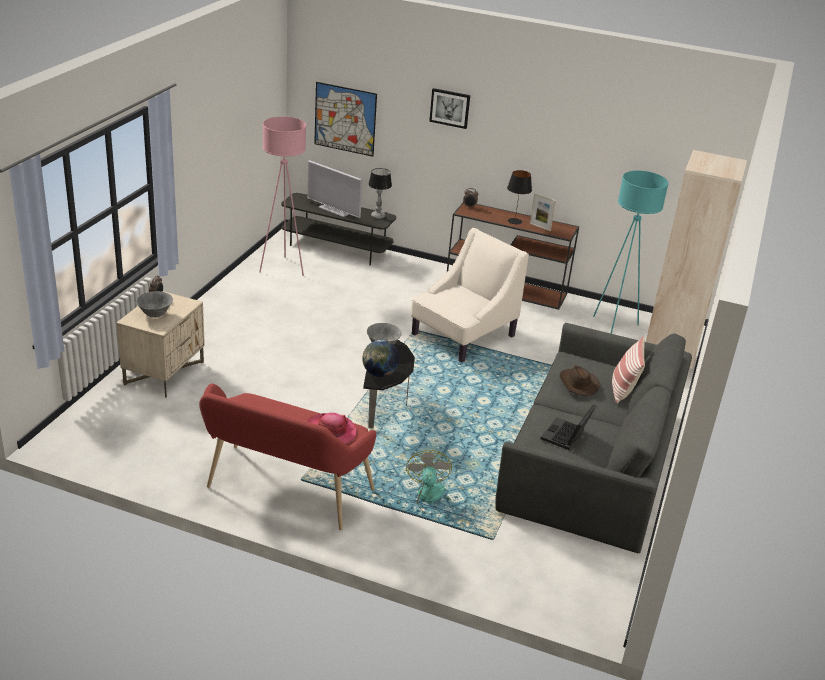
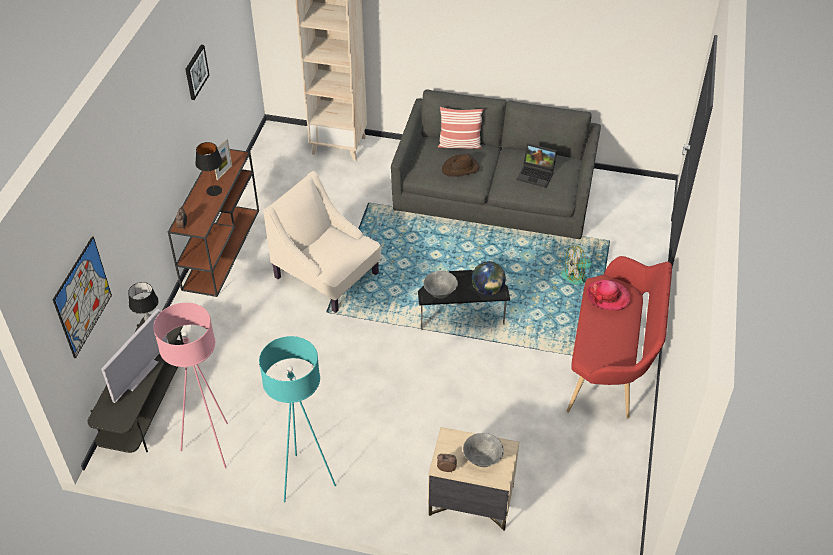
camera: 95 degrees left, 15 degrees up
(450, 108) = (133, 170): picture -> picture (196, 72)
(614, 326) = (283, 175): turquoise floor lamp -> turquoise floor lamp (305, 480)

